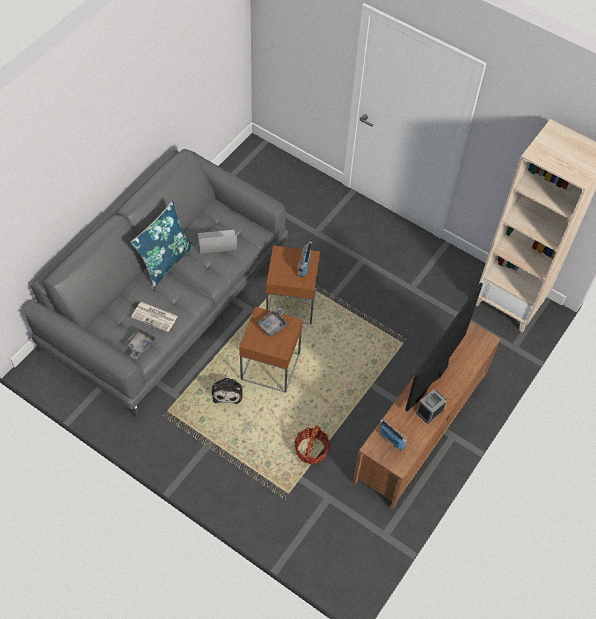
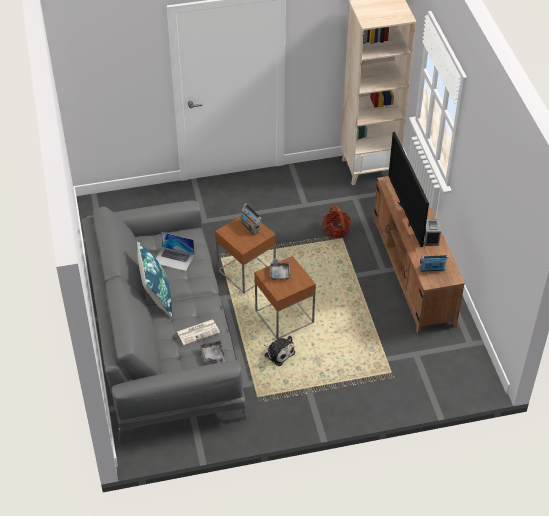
camera: 45 degrees left, 10 degrees down
(217, 241) = (174, 258): laptop -> laptop turned 105 degrees counterclockwise
(311, 450) = (372, 339): basket -> basket (336, 230)

